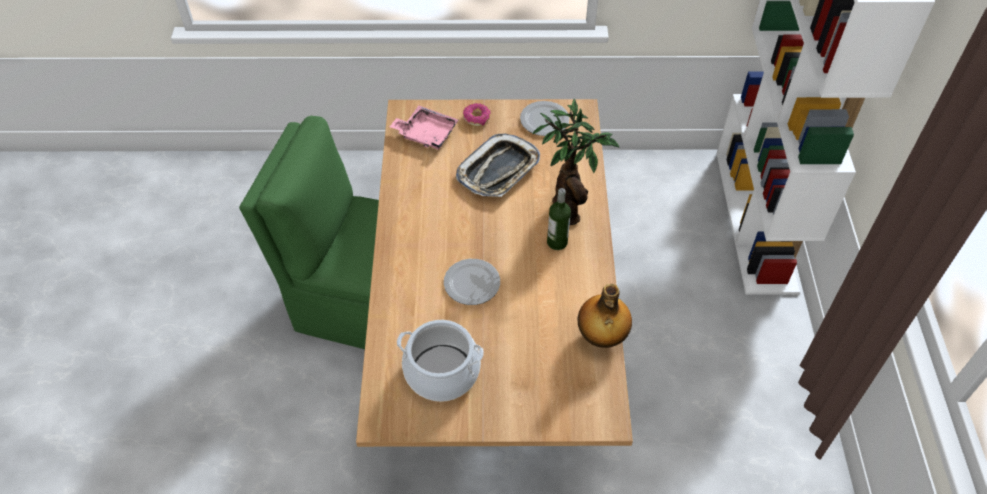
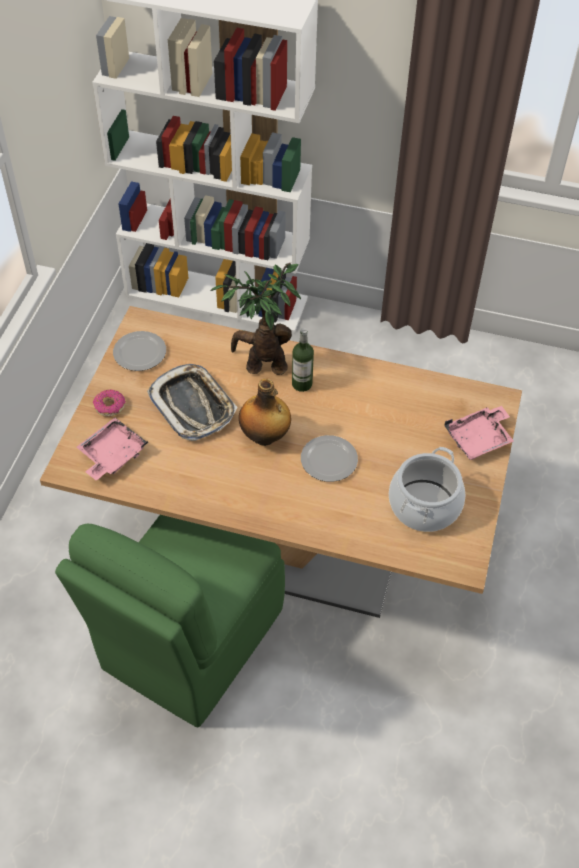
camera: 75 degrees left, 0 degrees up
(544, 408) = (479, 439): none -> pink tray
(601, 337) = (417, 382): bottle -> bottle (265, 437)

